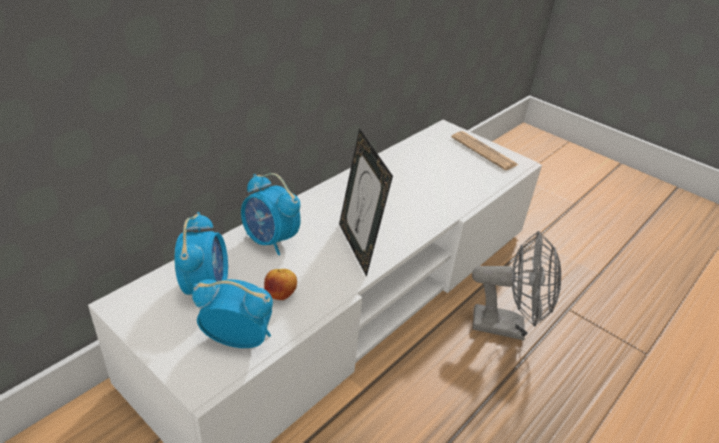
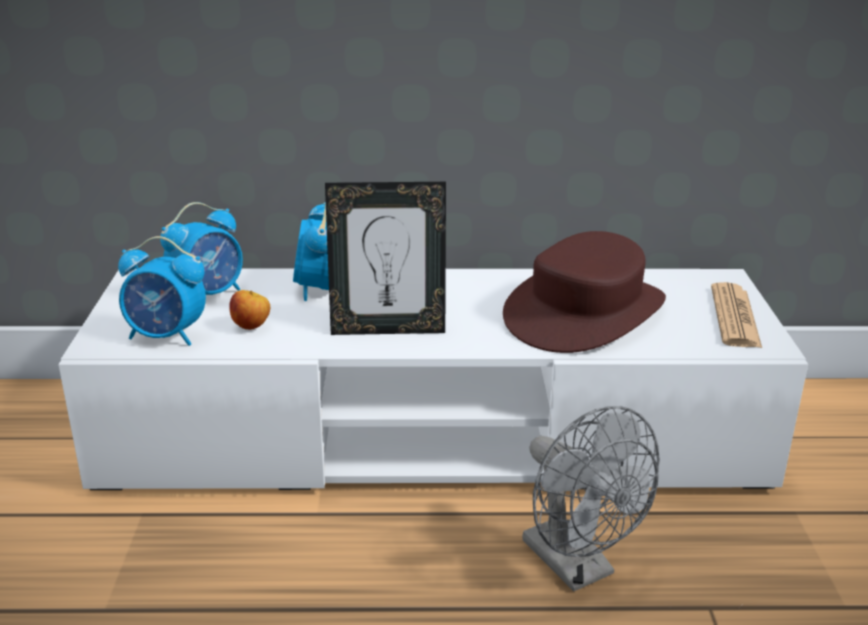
camera: 50 degrees right, 10 degrees down
(238, 339) = (167, 336): alarm clock -> alarm clock turned 135 degrees clockwise
(358, 247) = (388, 329): picture frame -> picture frame turned 120 degrees counterclockwise
(426, 181) = (585, 312): none -> brown hat

